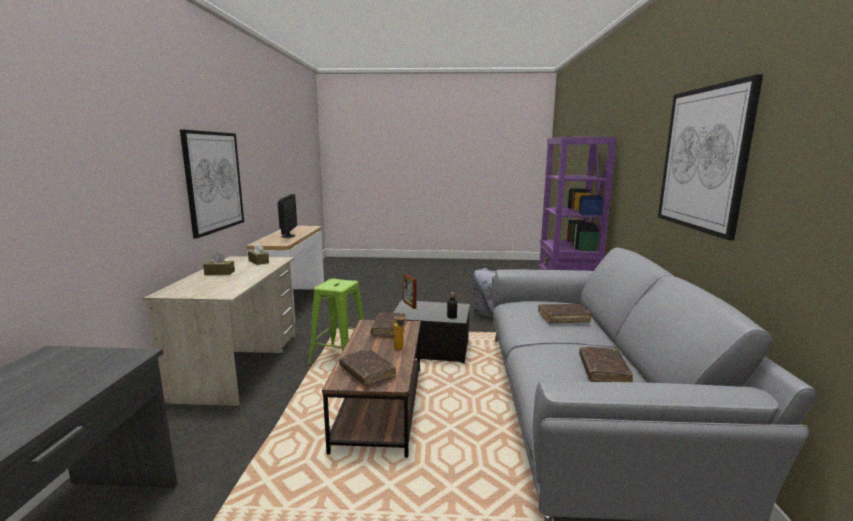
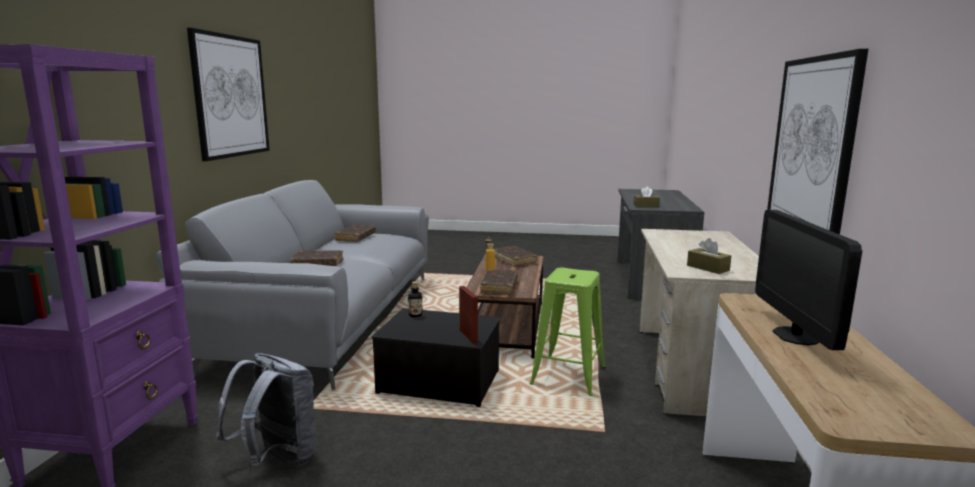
camera: 175 degrees left, 0 degrees up
(219, 273) = (720, 251): brown tissue box -> brown tissue box (646, 206)

